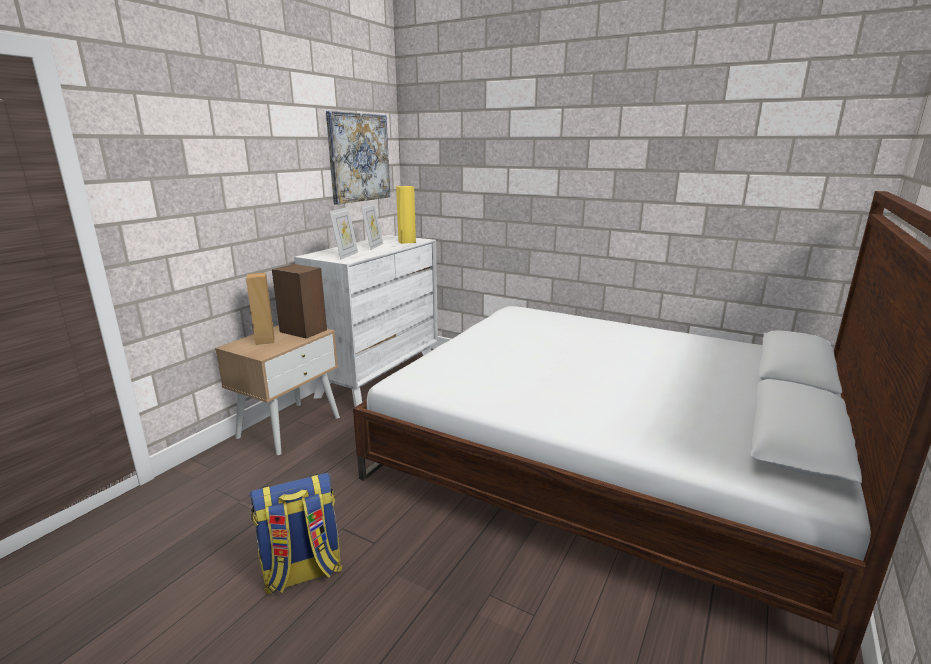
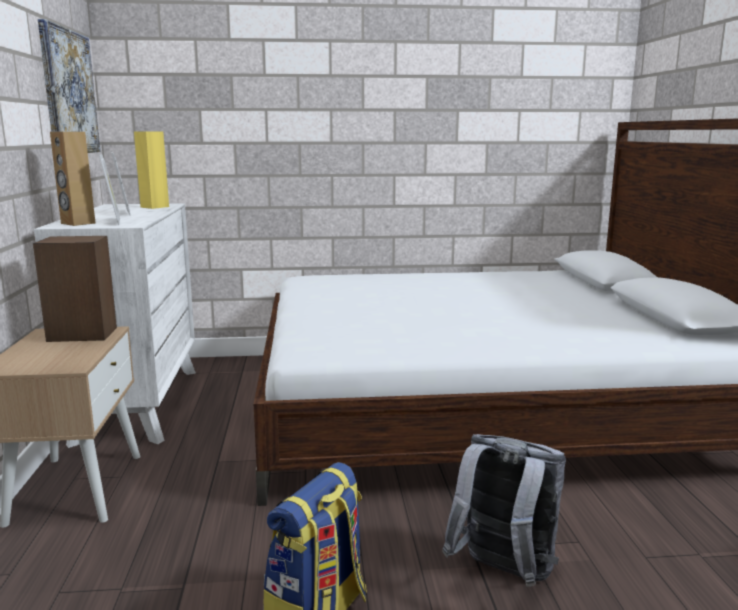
camera: 35 degrees left, 5 degrees down
(264, 340) = (41, 353): brown speaker -> brown speaker (77, 223)
(443, 608) = (503, 574): none -> grey backpack

